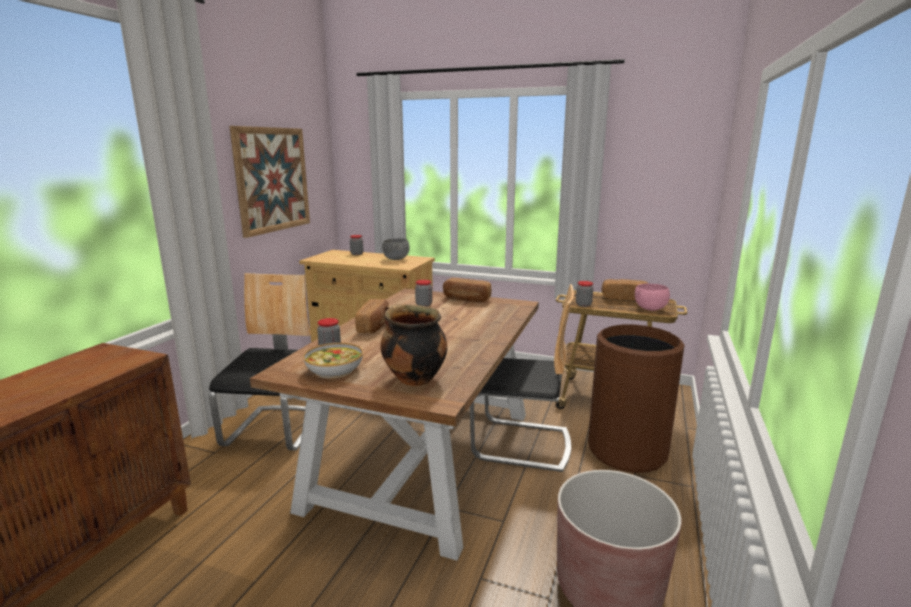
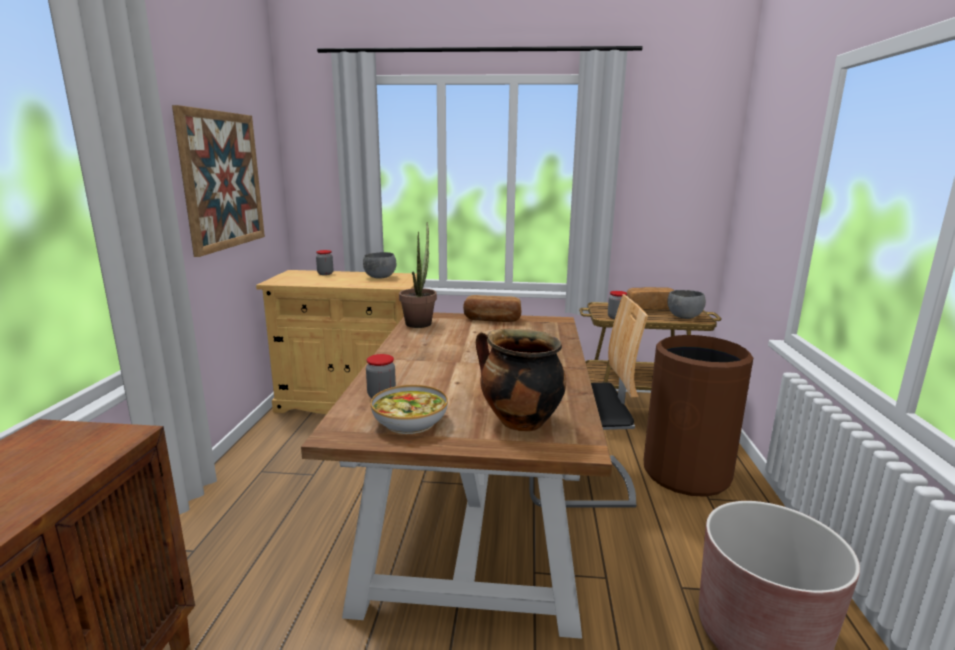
camera: 15 degrees left, 0 degrees up
(275, 429) = (267, 506): chair -> none
(375, 326) = (412, 359): bread -> none
(406, 297) = (420, 322): none -> potted plant
(424, 305) = (449, 329): jar -> none
(649, 309) = (683, 317): pink bowl -> grey bowl

